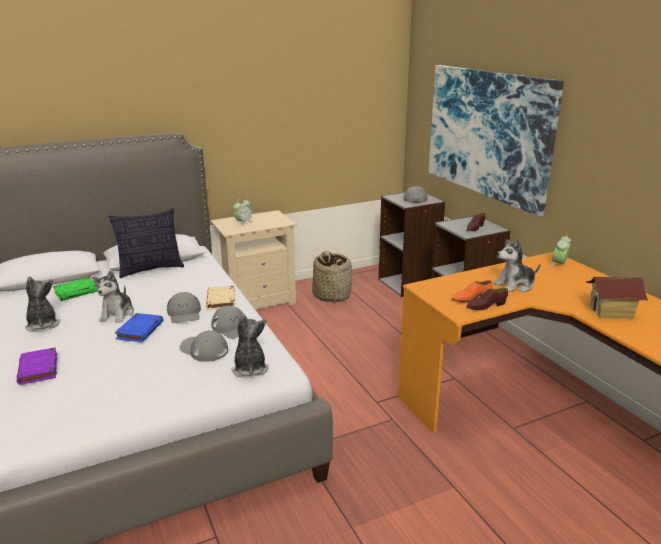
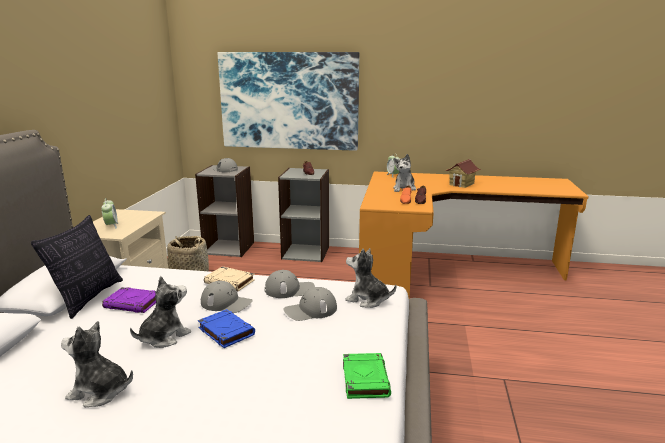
camera: 55 degrees left, 5 degrees down
(38, 369) = (226, 409): purple book -> purple book (133, 303)
(77, 291) = (50, 352): green book -> green book (365, 379)
(117, 314) = (164, 337): plush toy -> plush toy turned 90 degrees counterclockwise

